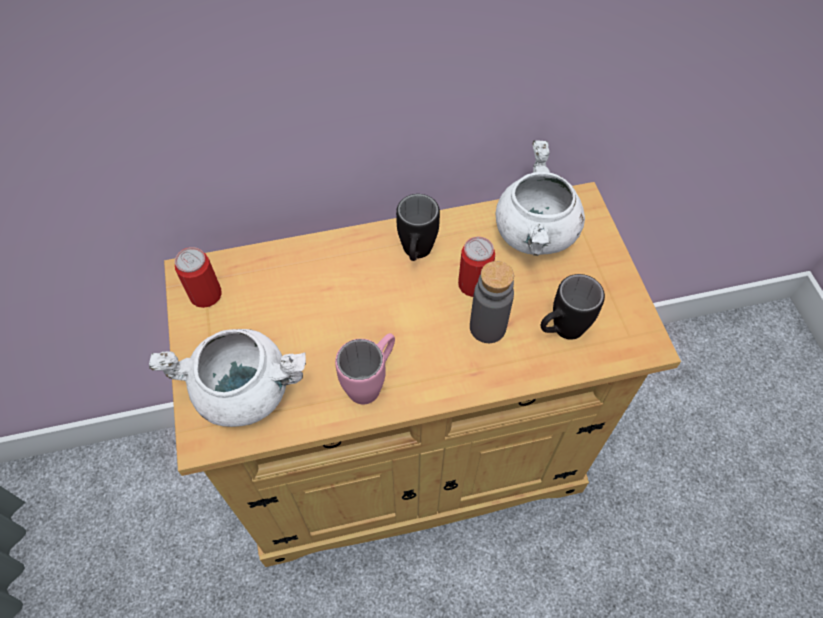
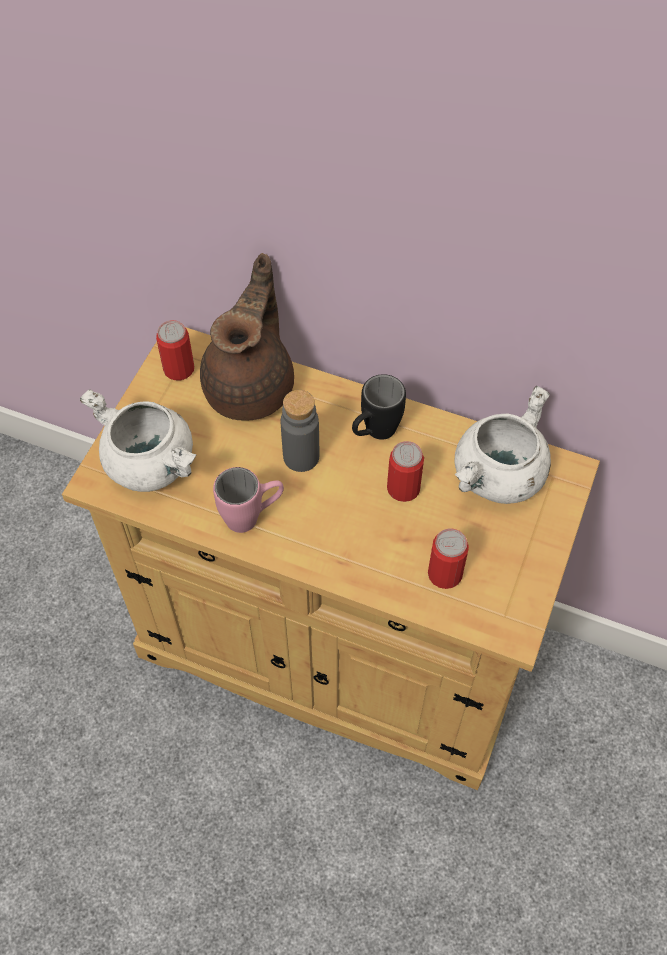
camera: 35 degrees right, 0 degrees up
(283, 273) = (252, 386): none -> brown teapot
(487, 327) = (384, 531): grey bottle -> grey bottle (301, 456)
(560, 332) = (445, 573): black mug -> can

